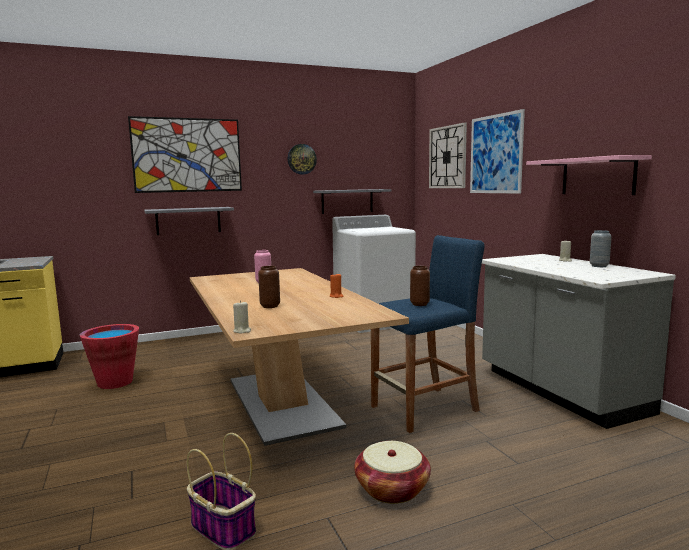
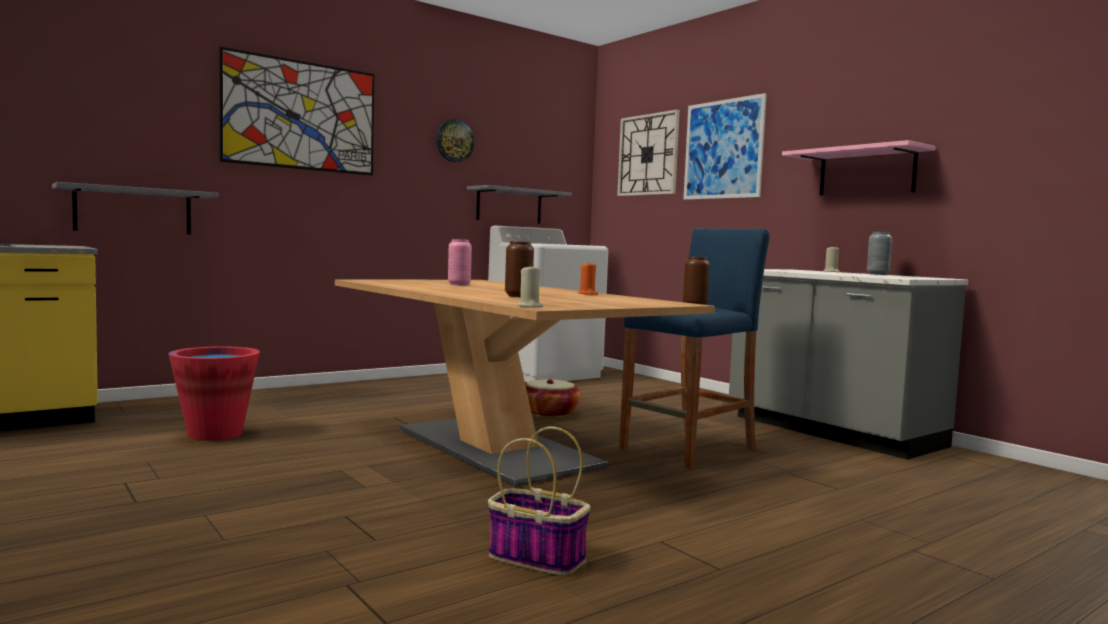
camera: 15 degrees left, 5 degrees down
(188, 220) = (294, 211): grey shelf -> grey shelf (133, 210)
(392, 489) = (715, 515): basket -> basket (549, 413)

